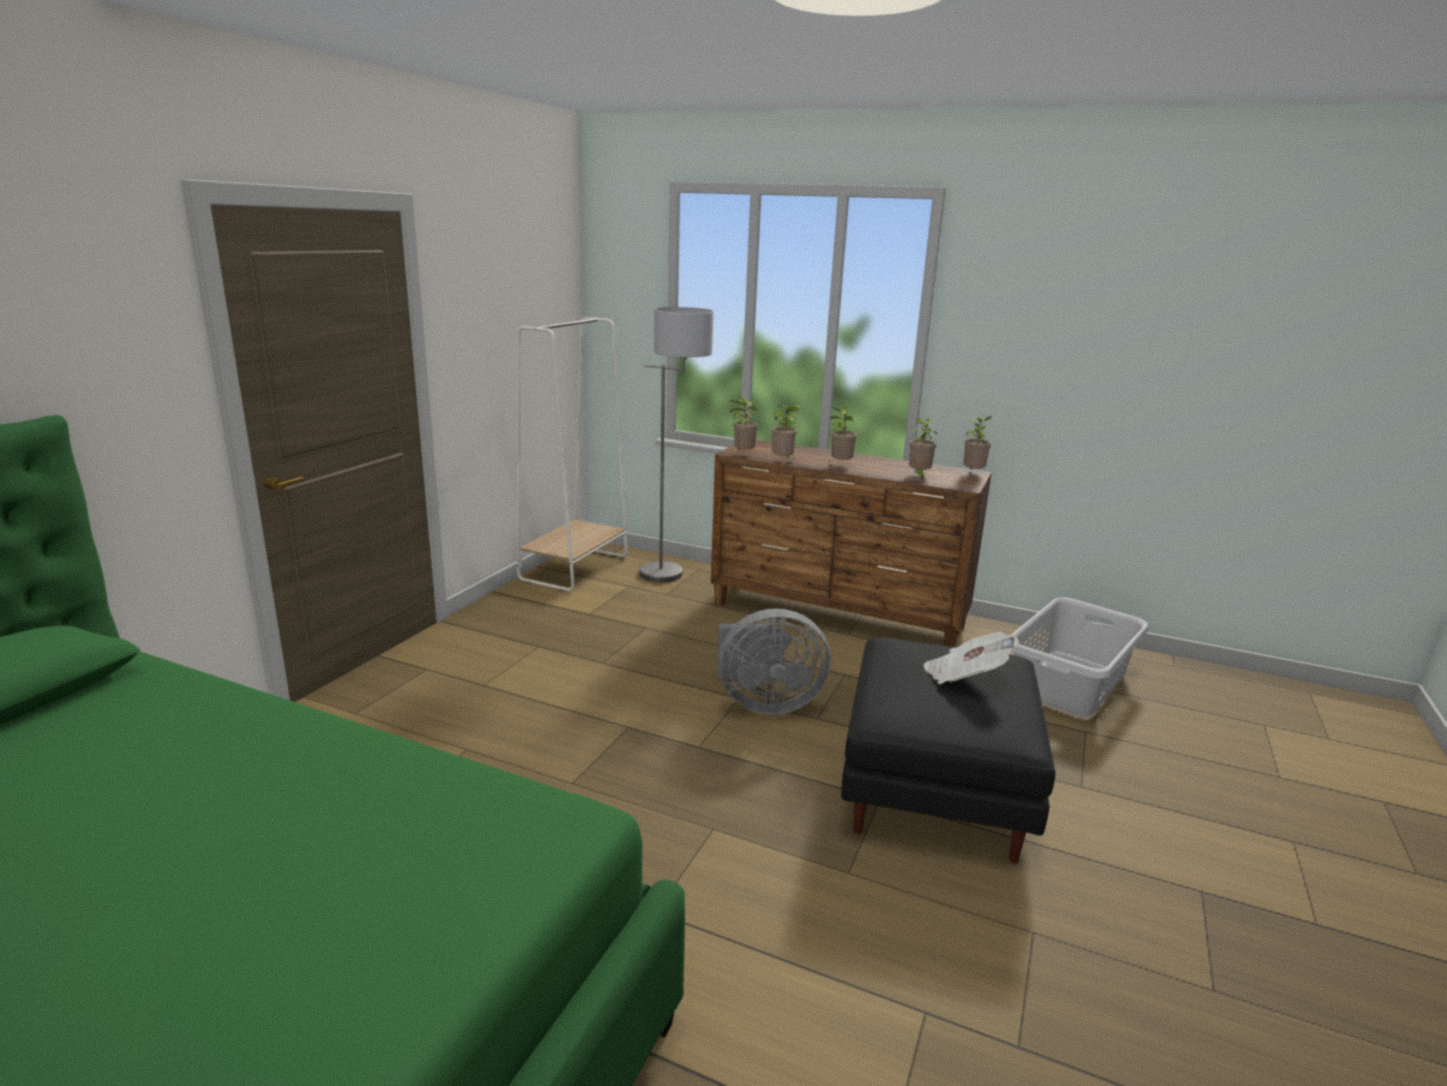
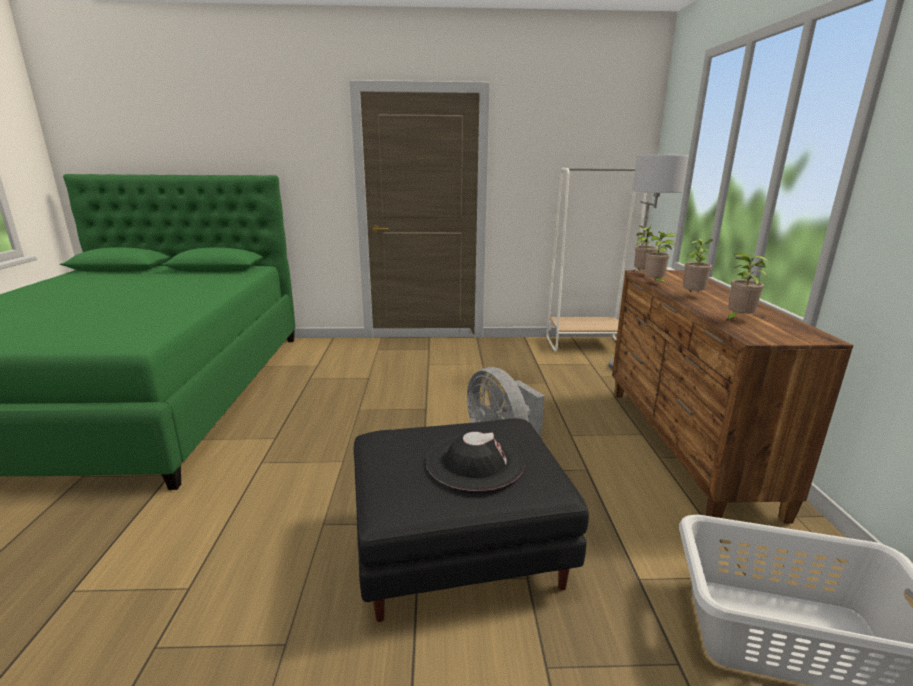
camera: 65 degrees right, 0 degrees up
(965, 677) = (474, 461): newspaper -> black hat
(973, 474) = (815, 337): potted plant -> none

